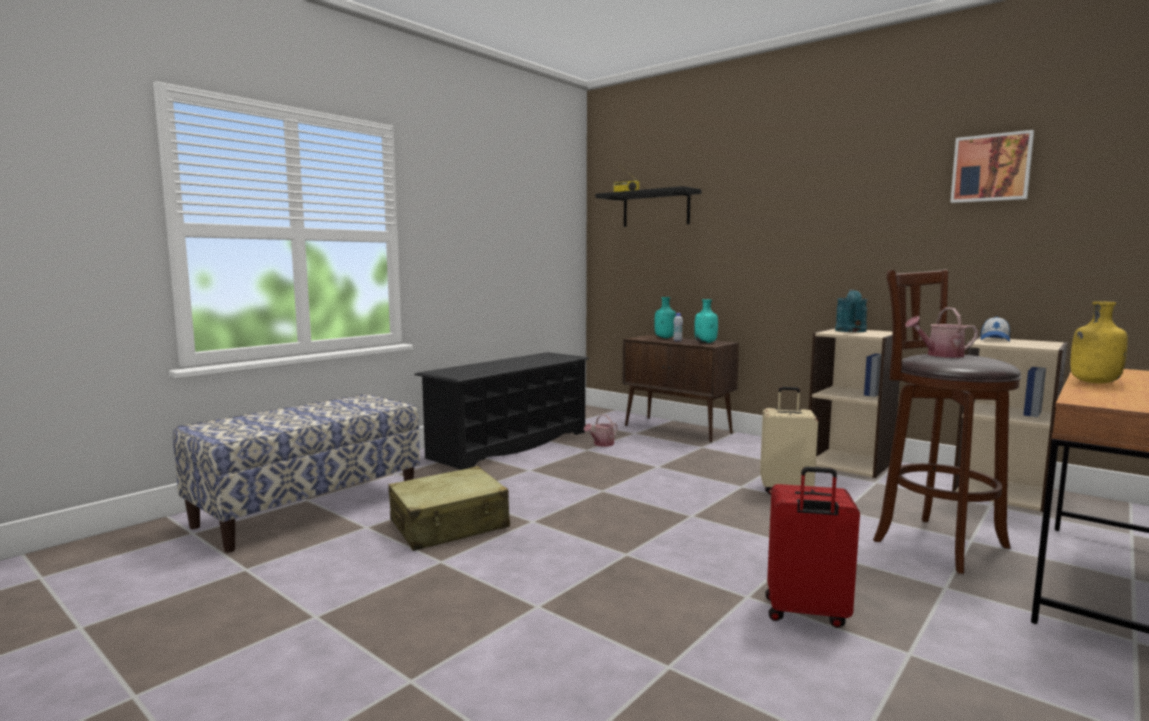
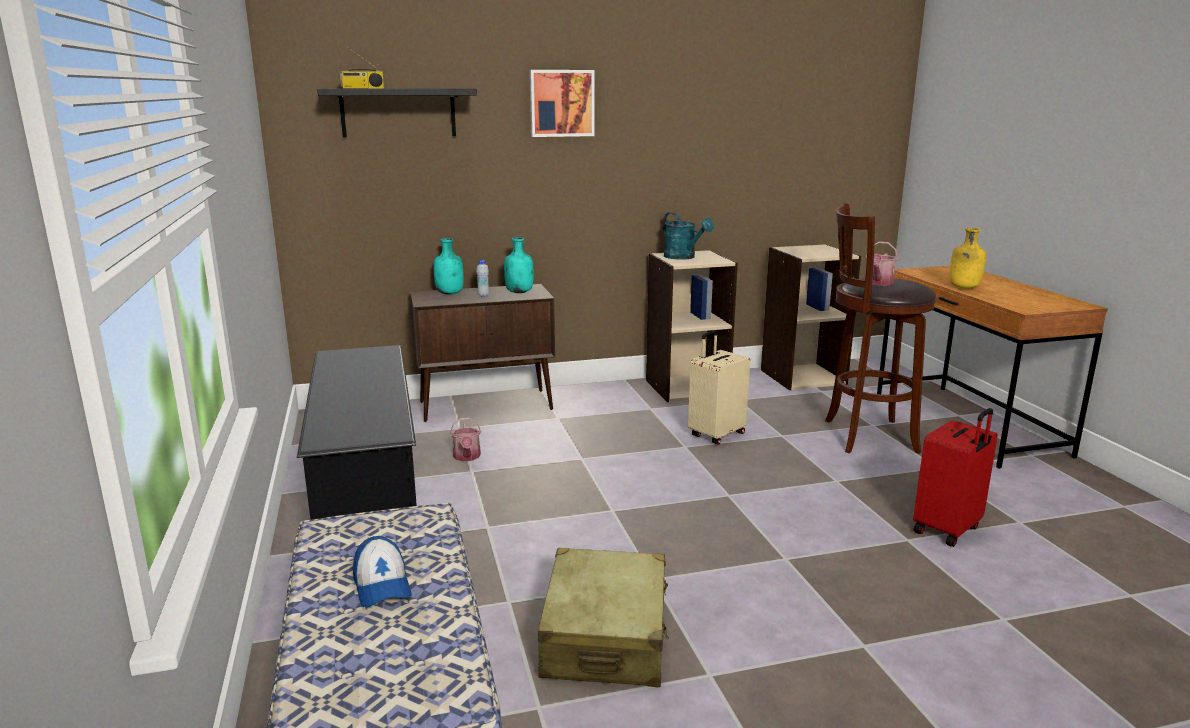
camera: 55 degrees left, 10 degrees up
(991, 168) = (772, 90): picture -> picture (561, 103)
(994, 339) = (792, 249): cap -> cap (382, 585)

